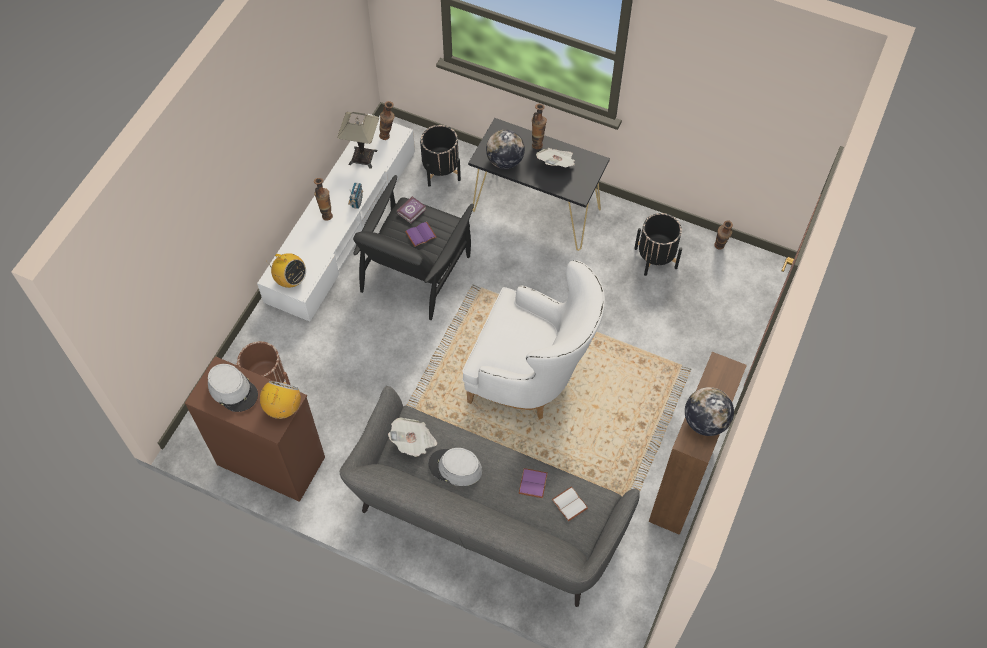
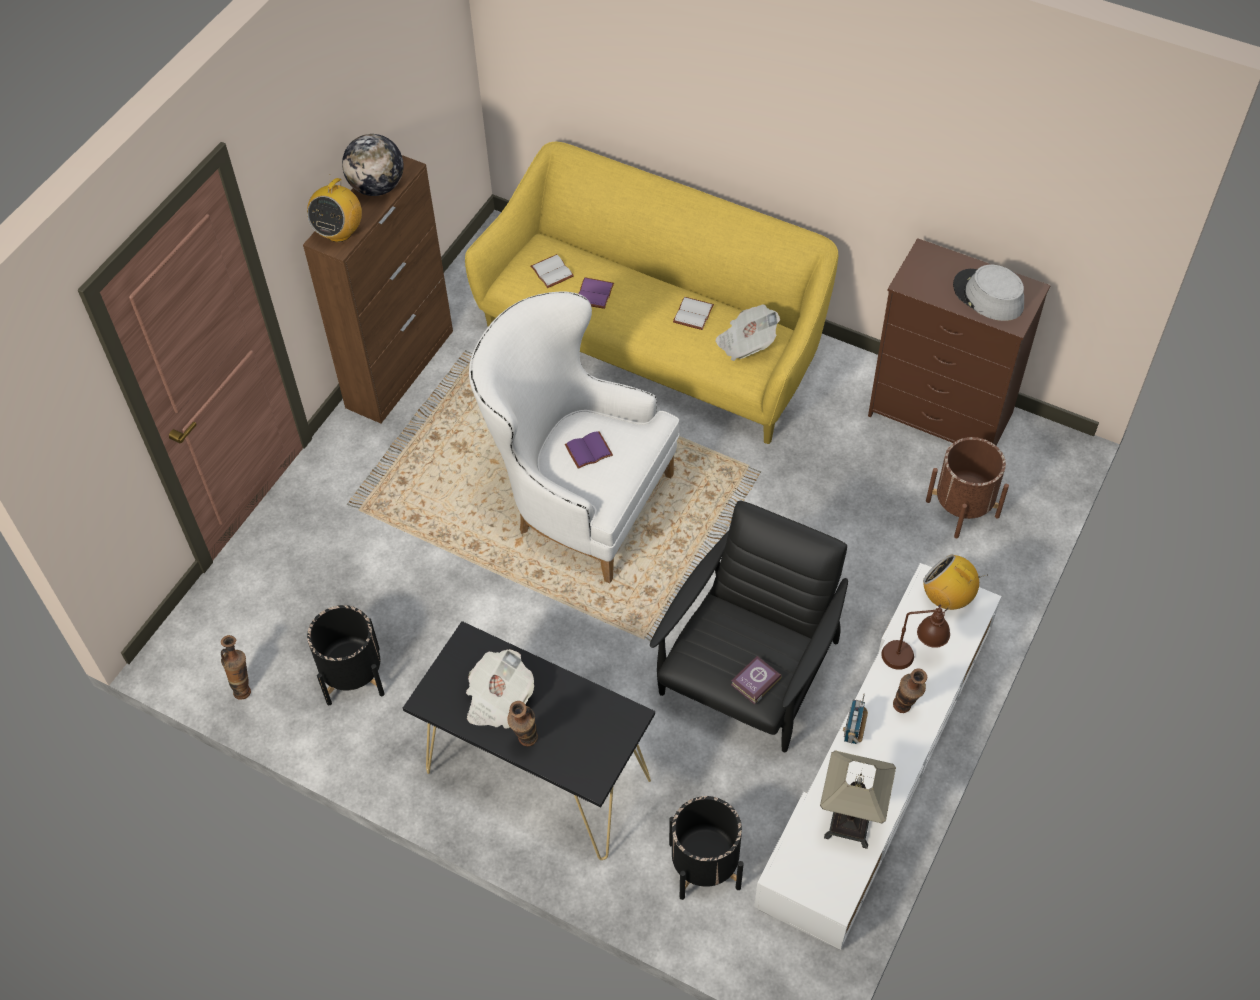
camera: 175 degrees left, 5 degrees down
(283, 408) = (916, 274): radio -> radio (339, 232)
(317, 244) = (912, 656): none -> brown table lamp
(388, 136) = (804, 868): vase -> none
(420, 234) = (739, 640): purple book -> purple book (588, 452)
(455, 467) = (692, 313): grey hat -> white book
(486, 519) = (655, 341): grey sofa -> yellow sofa
(505, 161) = (589, 709): globe -> none

